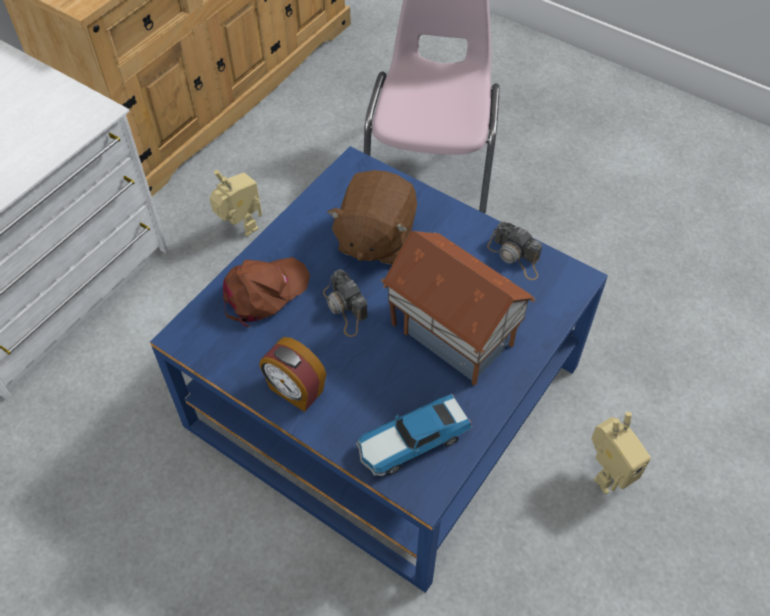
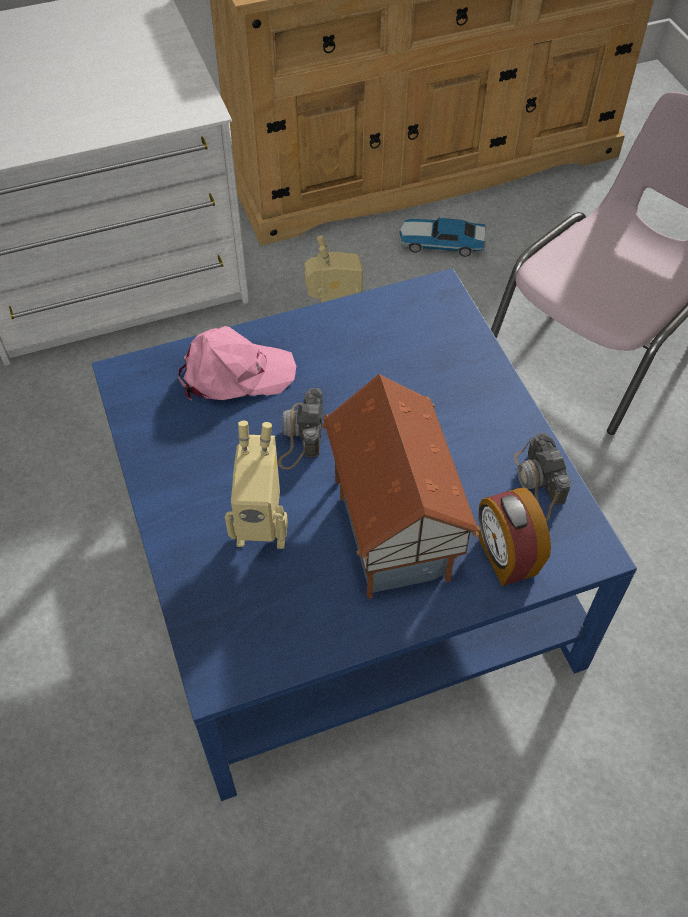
camera: 35 degrees right, 0 degrees up
(264, 292) = (235, 374): brown cap -> pink cap
(295, 391) = (180, 490): alarm clock -> alarm clock (505, 557)
(374, 238) = (395, 379): brown plush toy -> none
(411, 441) = (249, 616): toy car -> toy car (440, 243)
(607, 474) = (524, 814): toy robot -> toy robot (262, 527)

